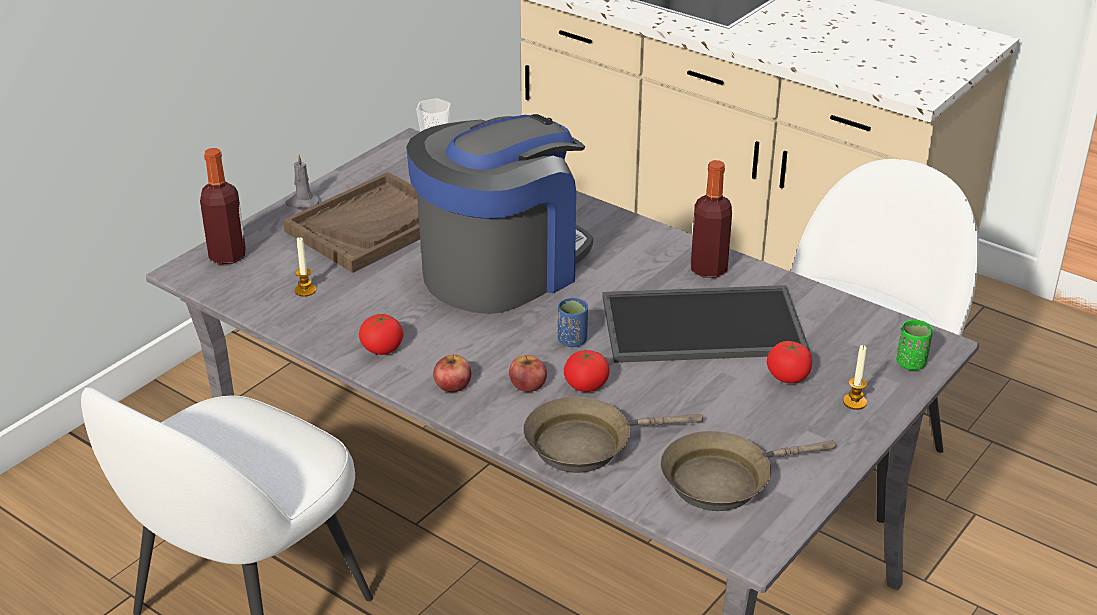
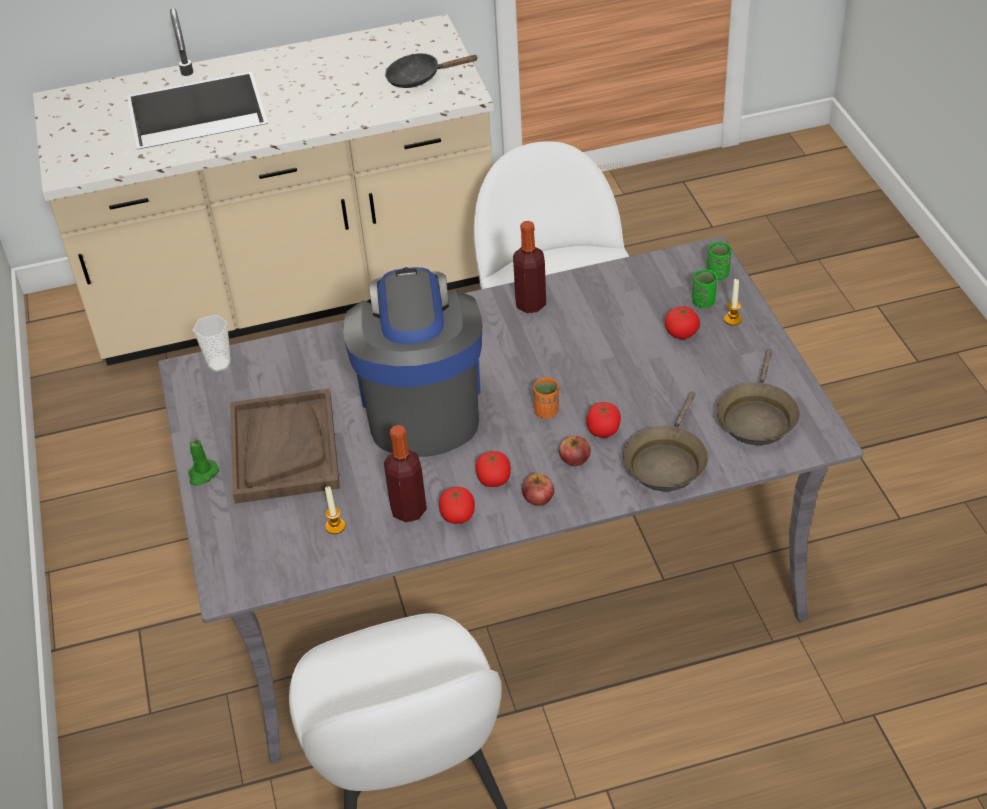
camera: 50 degrees left, 10 degrees up
(227, 256) = (233, 553): bottle -> bottle (408, 510)
(302, 202) = (202, 474): grey candle -> green candle
(448, 349) = (494, 480): none -> tomato
(572, 341) = (546, 412): blue cup -> orange cup
(701, 327) = (592, 343): tray -> none
(854, 371) = (703, 302): none -> green cup
(903, 64) = (419, 78): none -> black frying pan

